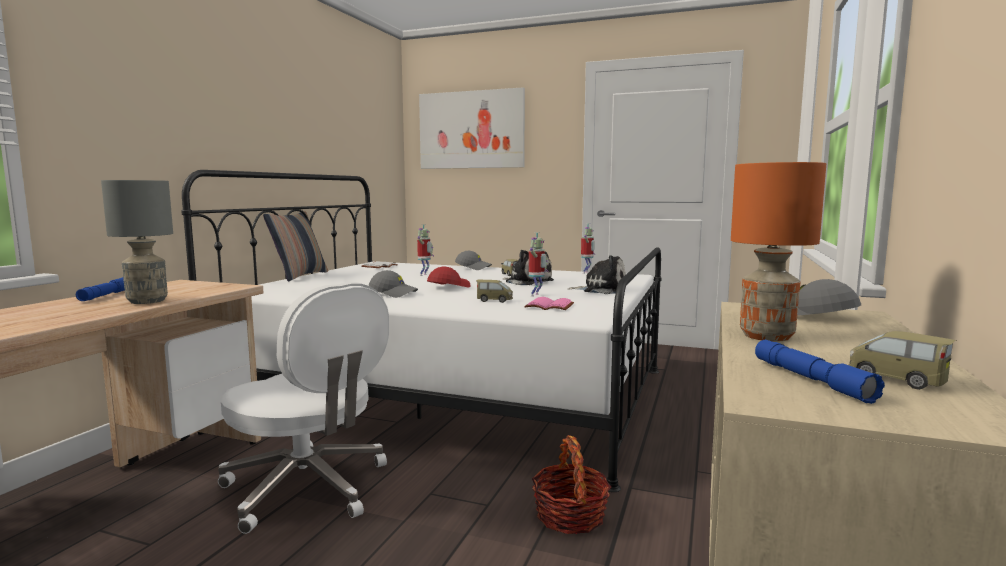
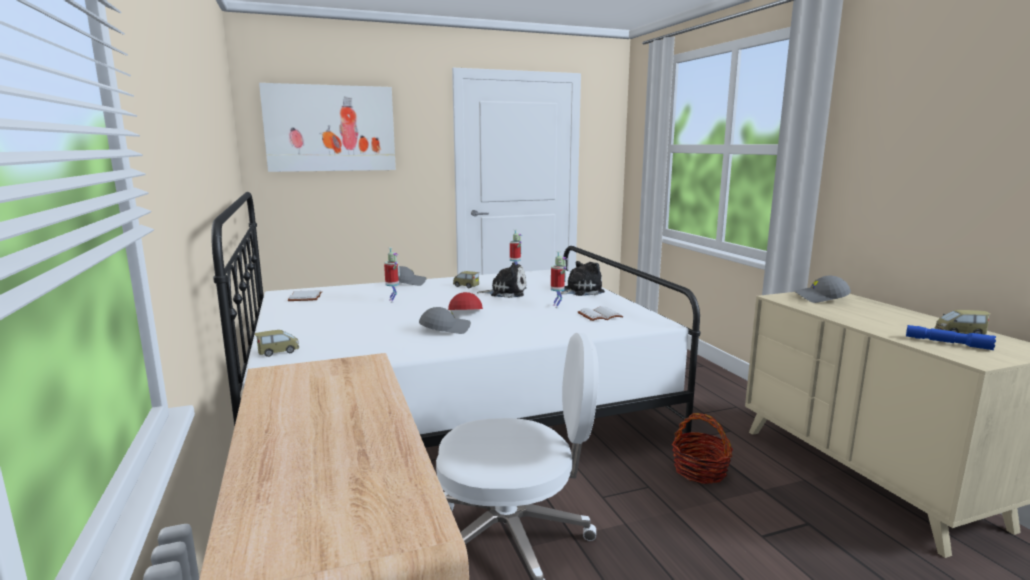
camera: 40 degrees left, 5 degrees up
(105, 296) = (275, 414): blue flashlight -> none
(147, 301) = (365, 405): grey table lamp -> none
(299, 276) = (261, 328): pillow -> none
(494, 300) = (547, 318): toy car -> toy car (278, 352)
(548, 306) = (599, 316): pink book -> white book
(766, 336) = (855, 319): orange table lamp -> none

